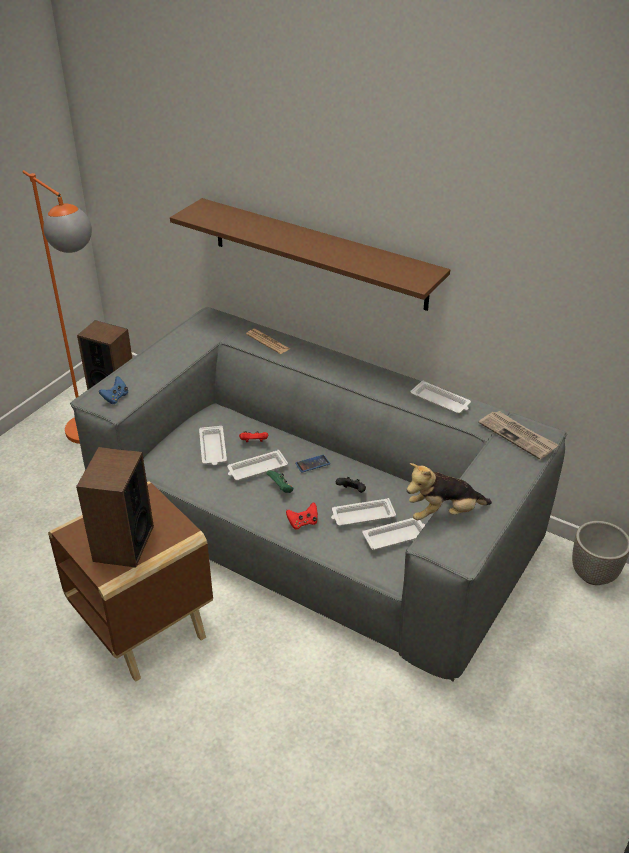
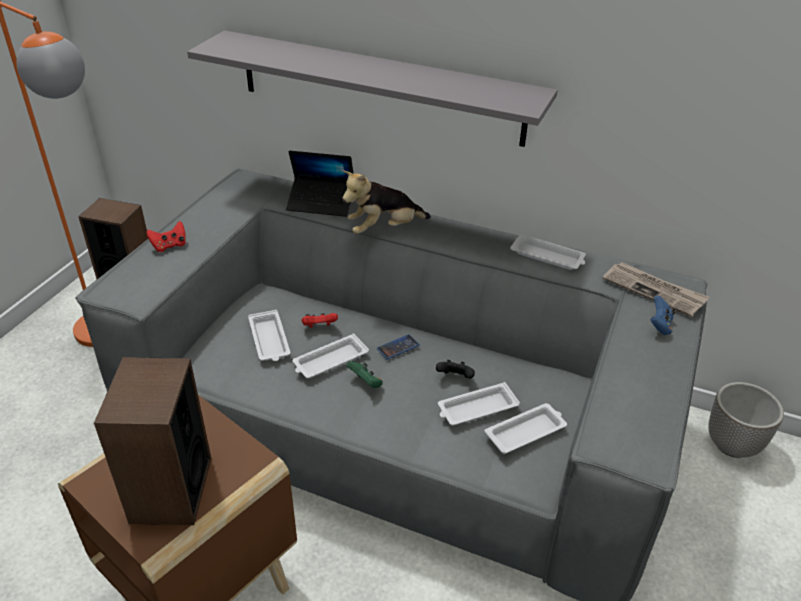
camera: 10 degrees left, 0 degrees up
(115, 398) = (137, 285): blue game controller -> blue game controller (659, 325)
(268, 342) = (321, 203): newspaper -> laptop
(303, 523) = (404, 426): red game controller -> red game controller (169, 246)
(318, 253) = (379, 87): brown shelf -> grey shelf
(444, 513) = (602, 399): plush toy -> plush toy (384, 229)

